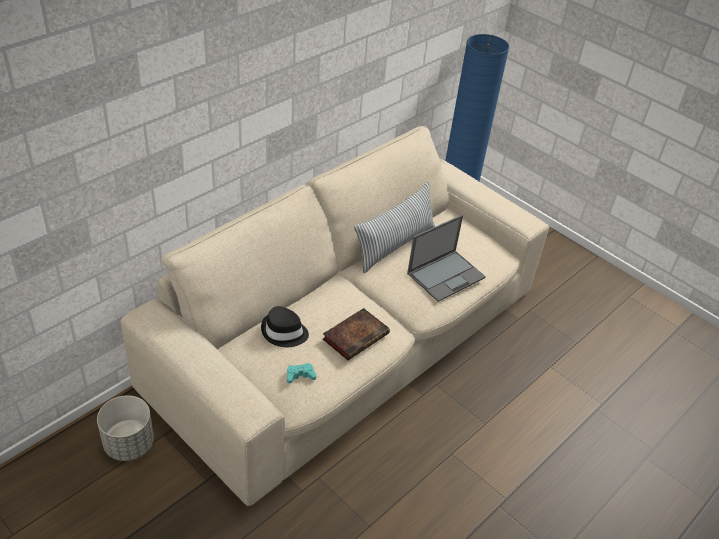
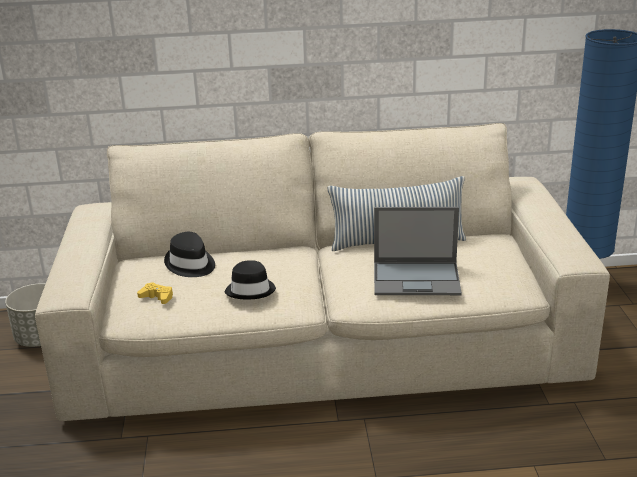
camera: 45 degrees right, 15 degrees down
(300, 375) = (157, 297): turquoise game controller -> yellow game controller
(356, 336) = (251, 290): book -> black hat

